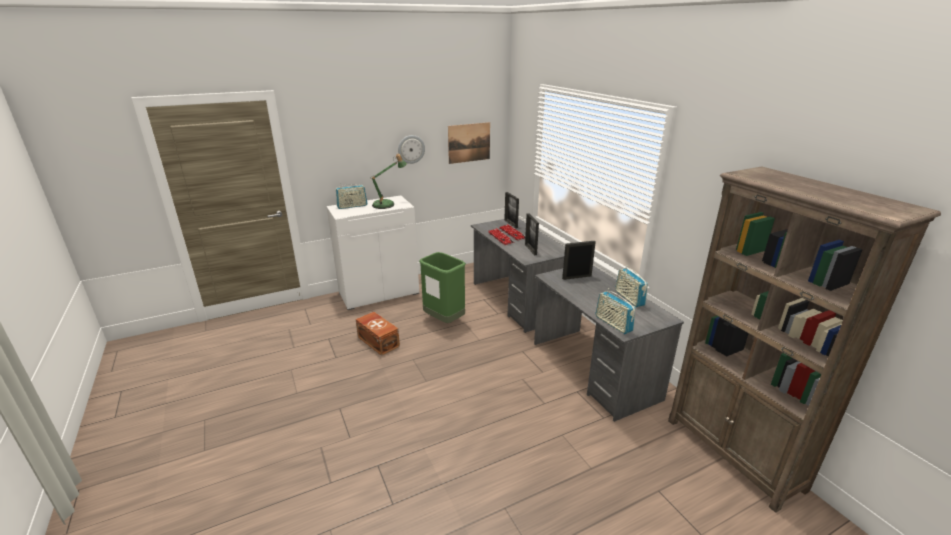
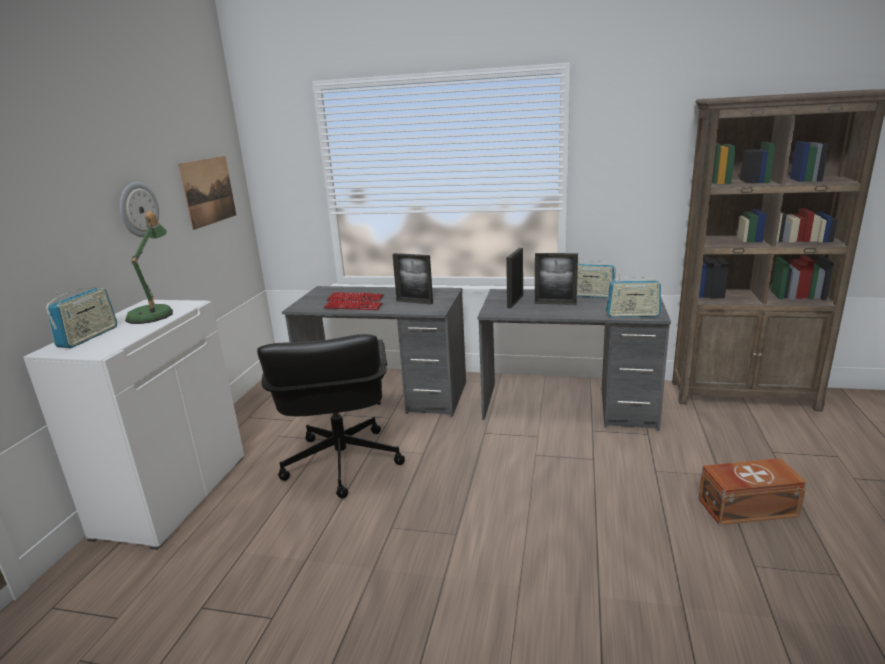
camera: 50 degrees left, 5 degrees down
(378, 341) = (299, 546): brown storage box -> brown storage box (745, 507)
(444, 320) = (341, 463): green trash can -> black office chair
(511, 224) = (330, 293): picture frame -> picture frame (555, 303)

